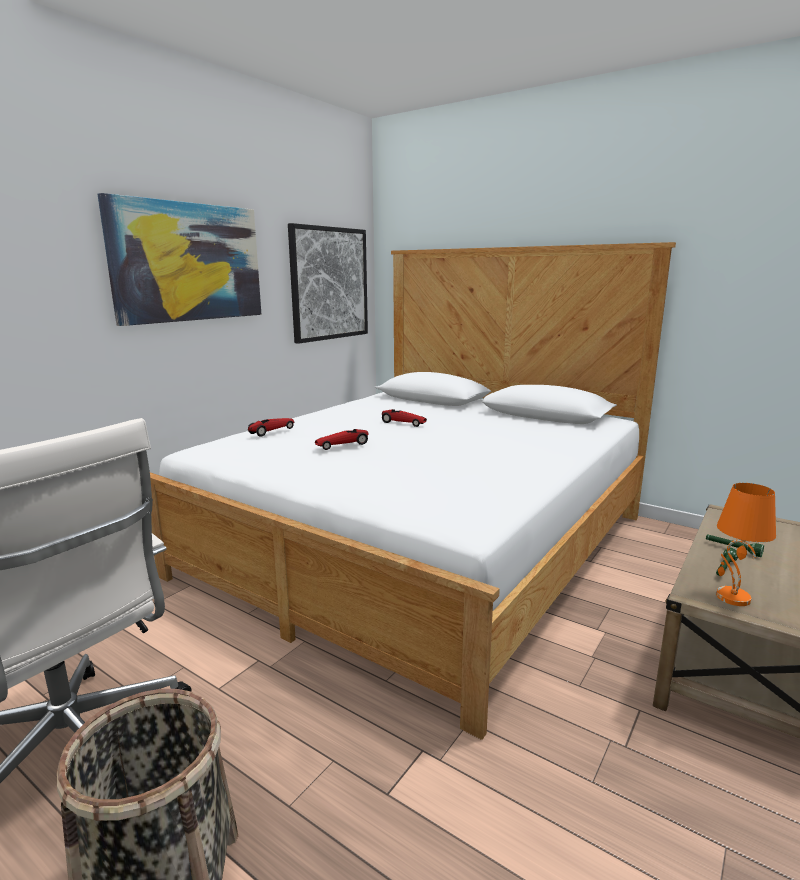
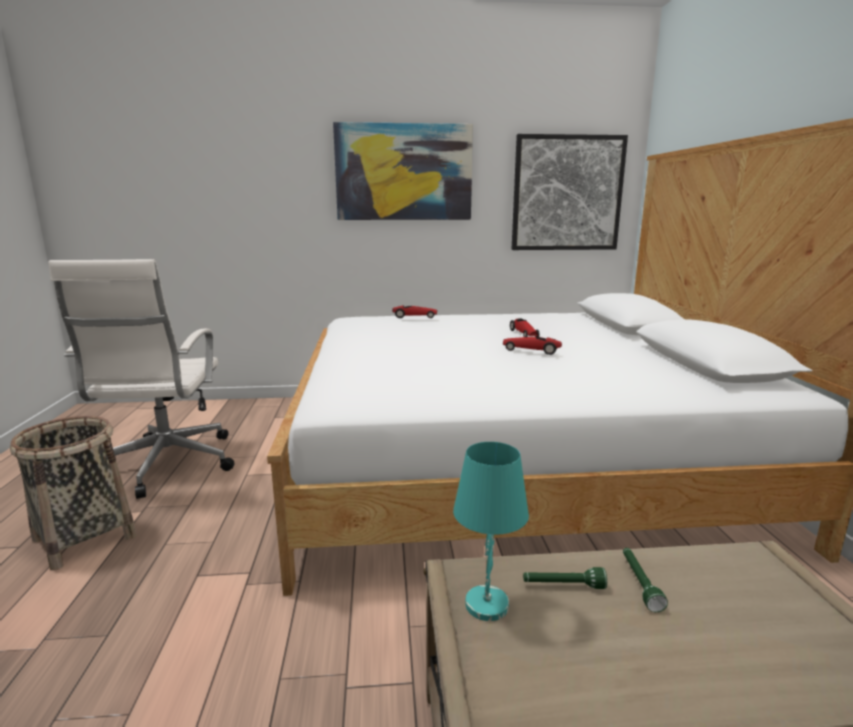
camera: 50 degrees right, 0 degrees up
(342, 445) = (426, 335): toy car -> toy car (531, 351)
(732, 597) = (486, 603): orange table lamp -> turquoise table lamp

